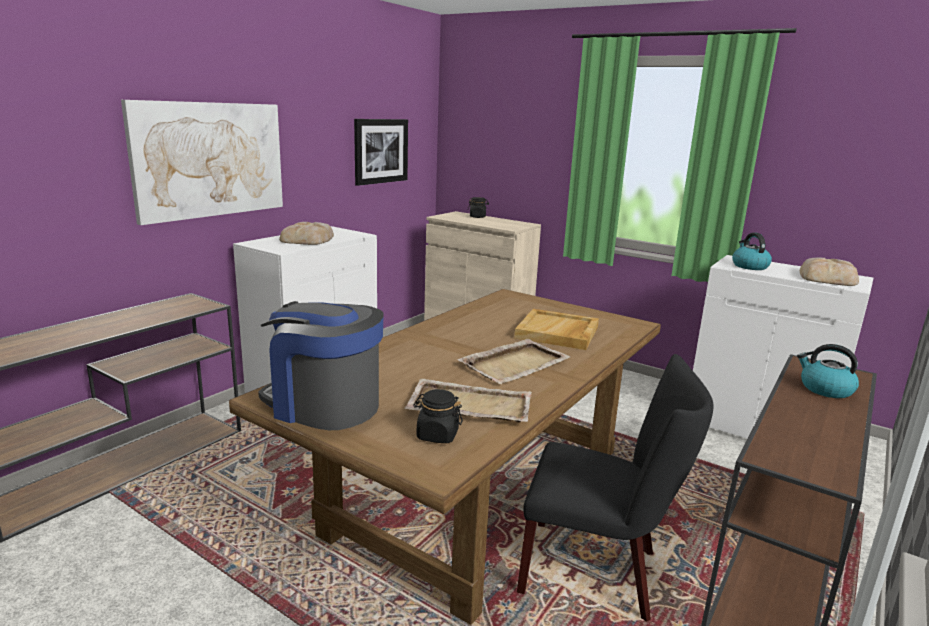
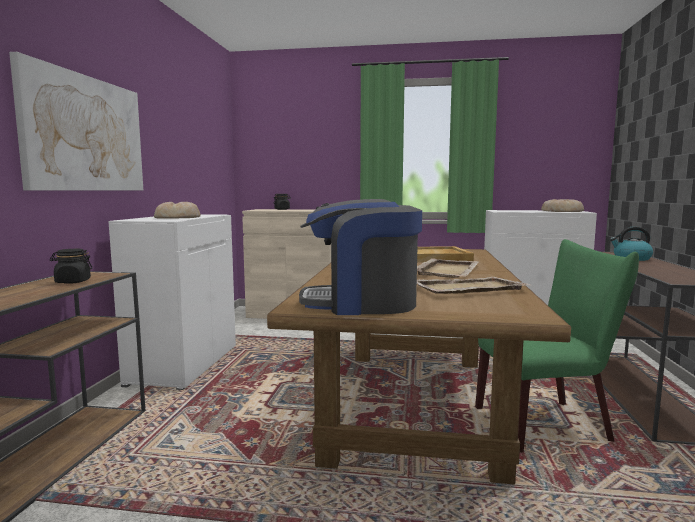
camera: 25 degrees left, 10 degrees down
(380, 151) = (202, 153): picture -> none
(437, 435) = (484, 302): black jar -> black jar (73, 282)
(598, 572) = (549, 424): black chair -> green chair
(749, 266) = (512, 211): kettle -> none

